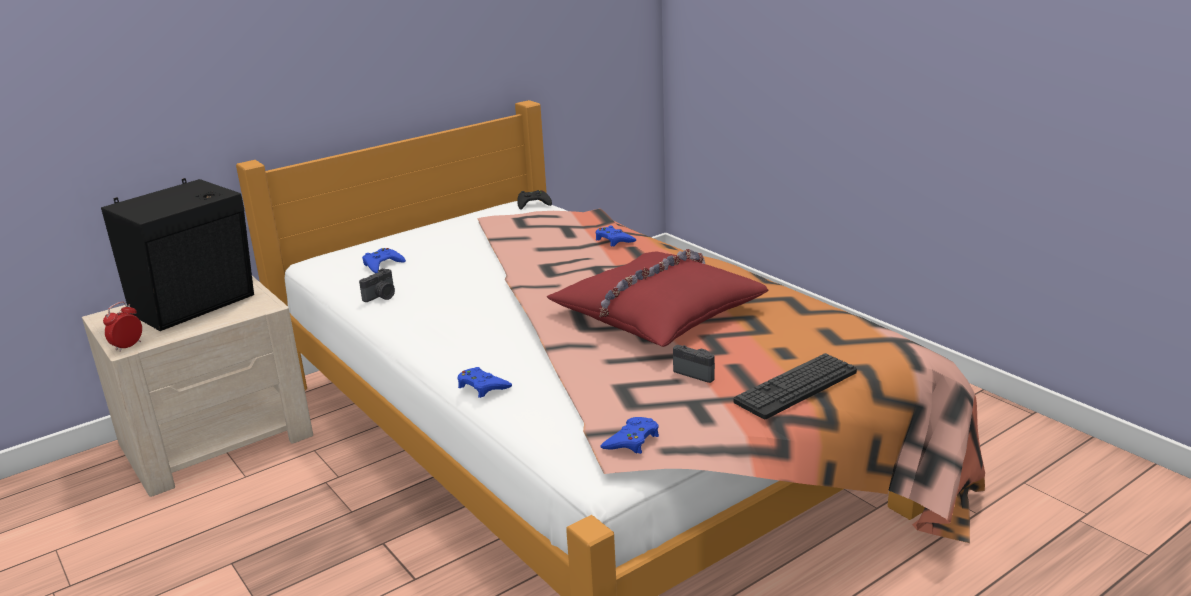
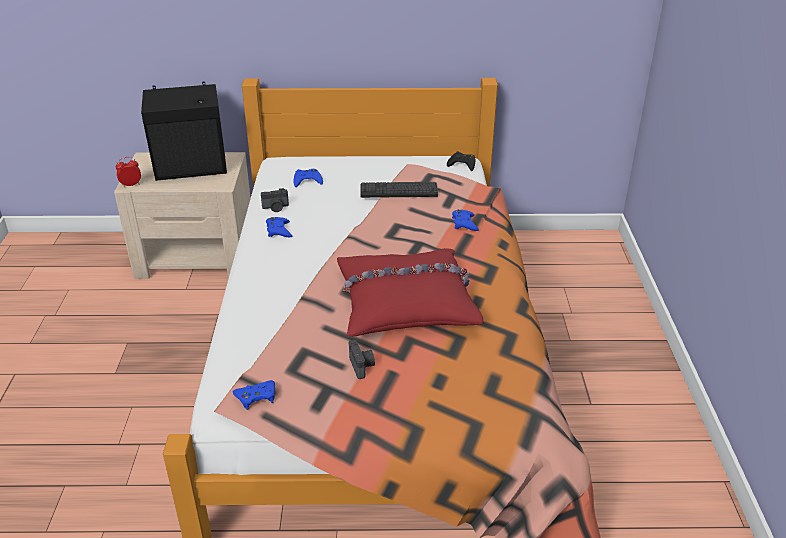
camera: 35 degrees right, 10 degrees up
(482, 386) = (240, 308): blue game controller -> blue game controller (279, 230)
(796, 387) = (405, 414): keyboard -> keyboard (398, 191)

